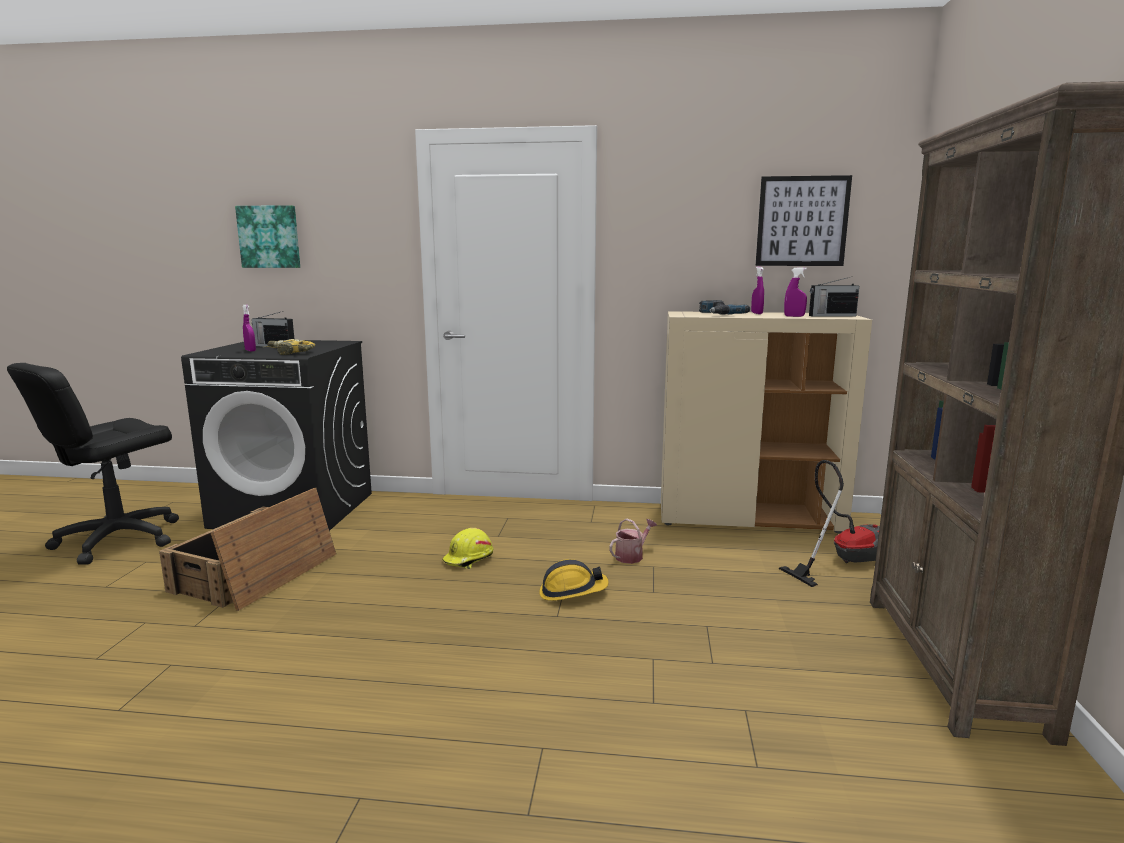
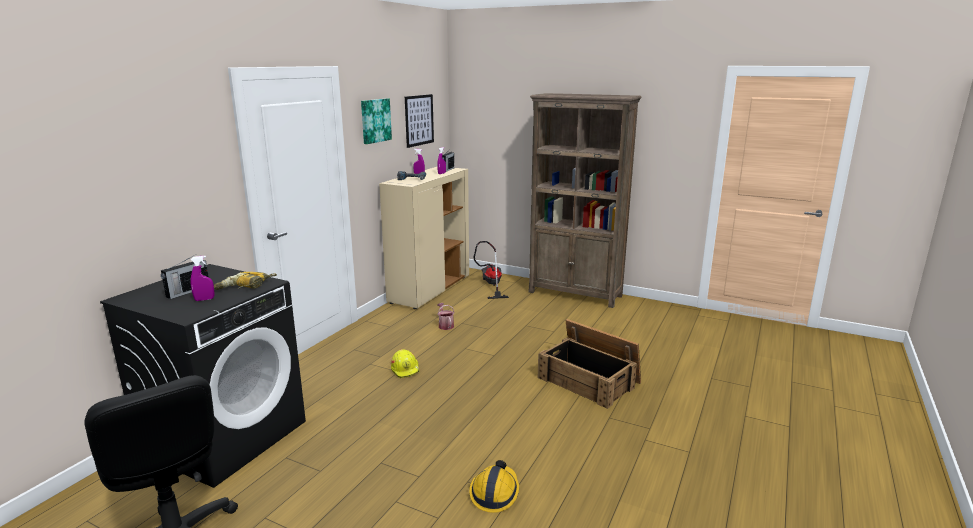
camera: 70 degrees left, 5 degrees up
(255, 573) = (351, 453): crate -> crate (589, 380)
(269, 237) = (101, 184): picture -> picture (375, 120)
(572, 592) = (472, 347): hard hat -> hard hat (494, 492)

